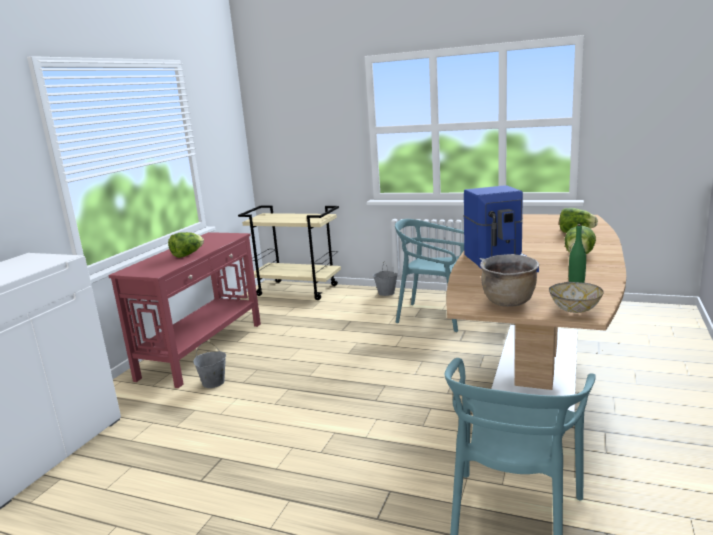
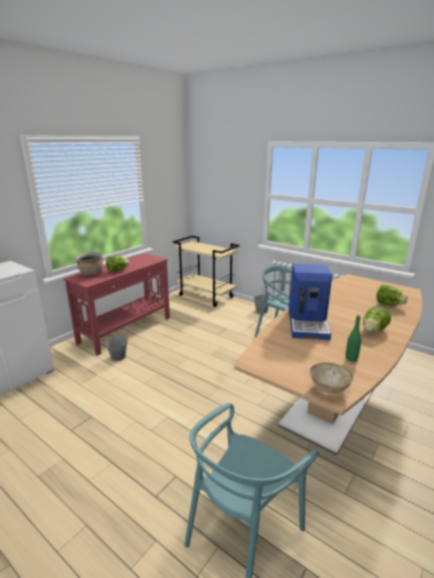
camera: 15 degrees right, 5 degrees up
(509, 302) = (285, 366): brown cooking pot -> brown cooking pot (91, 274)

